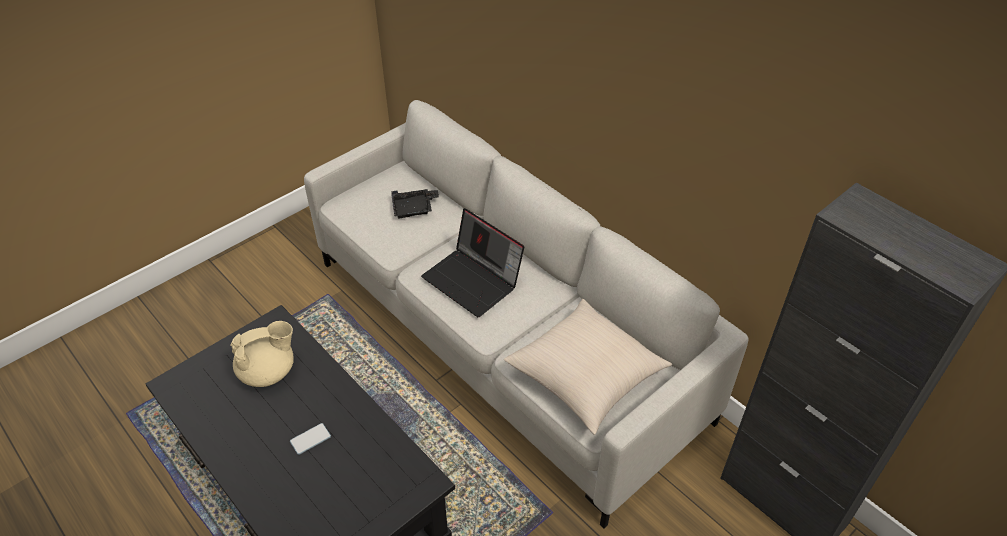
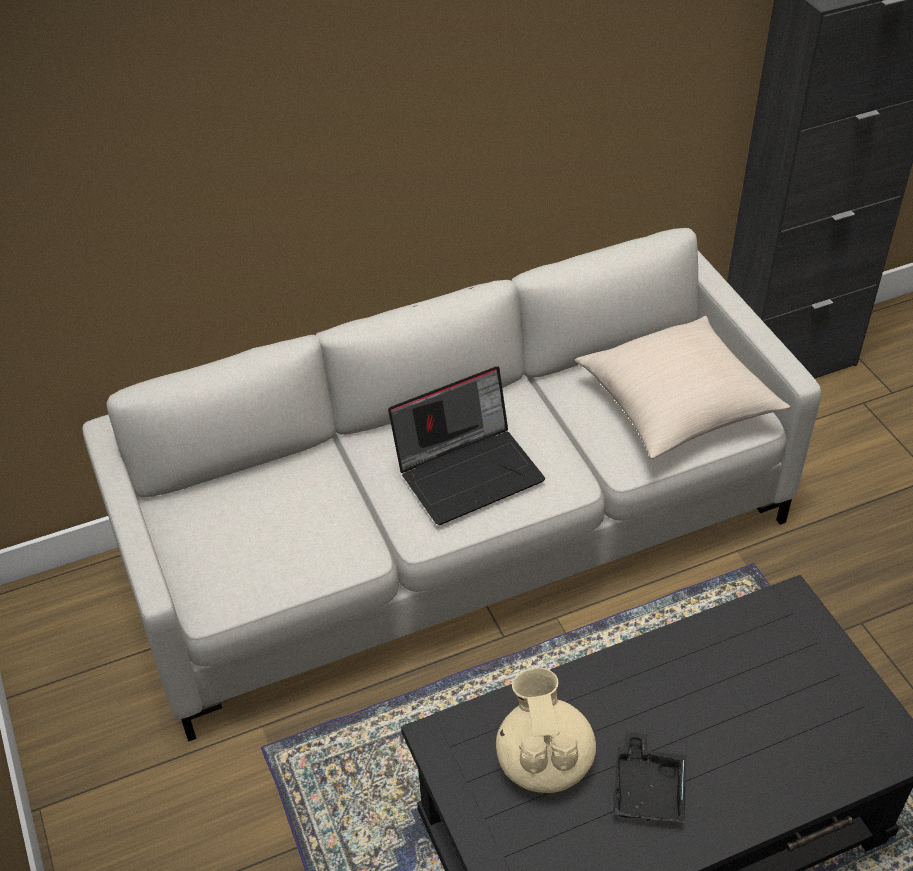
camera: 70 degrees left, 0 degrees up
(310, 439) = (690, 721): phone -> none
(414, 208) = (278, 506): black tray -> black tray (648, 789)

